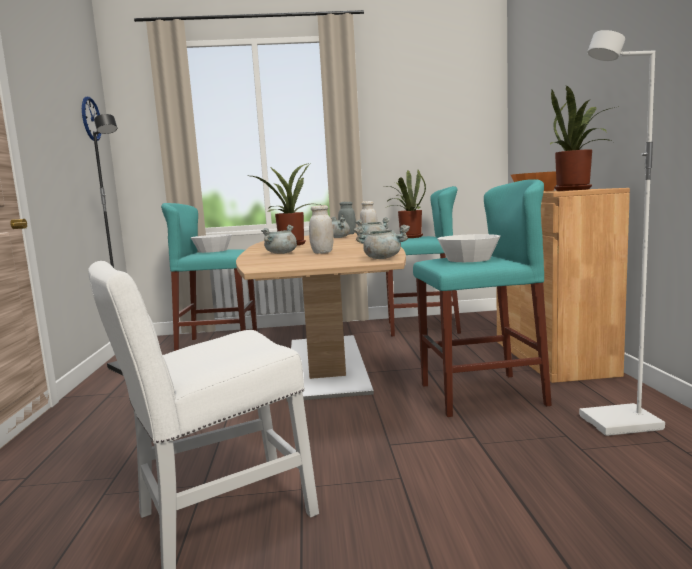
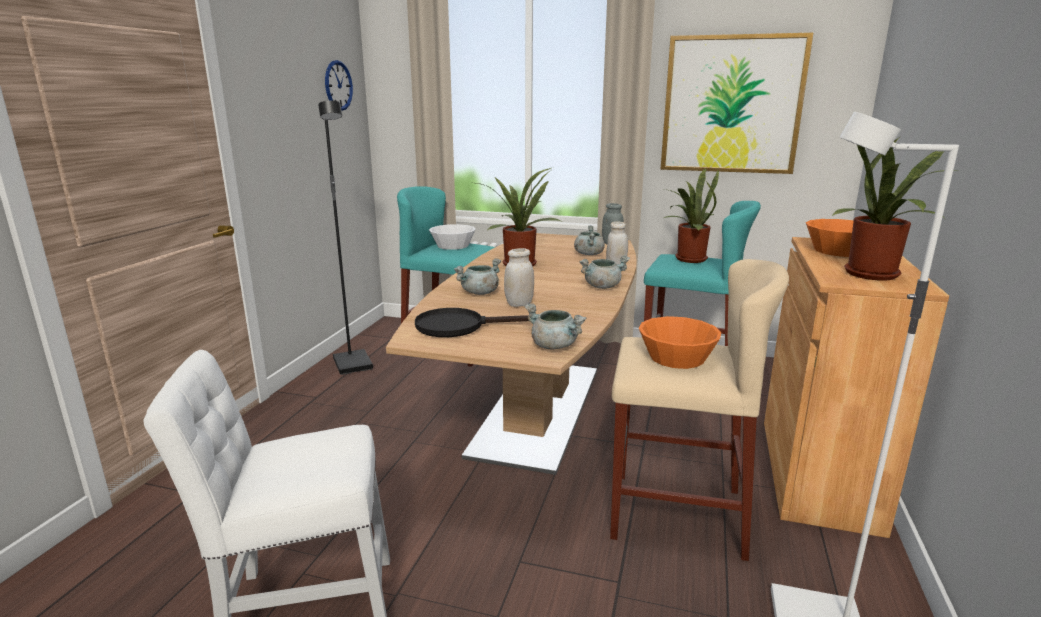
camera: 20 degrees right, 10 degrees up
(291, 262) = (459, 326): none -> black frying pan
(416, 125) = (731, 105): none -> picture
(468, 259) = (676, 357): white bowl -> orange bowl
(481, 394) = (676, 513): turquoise stool -> beige stool

